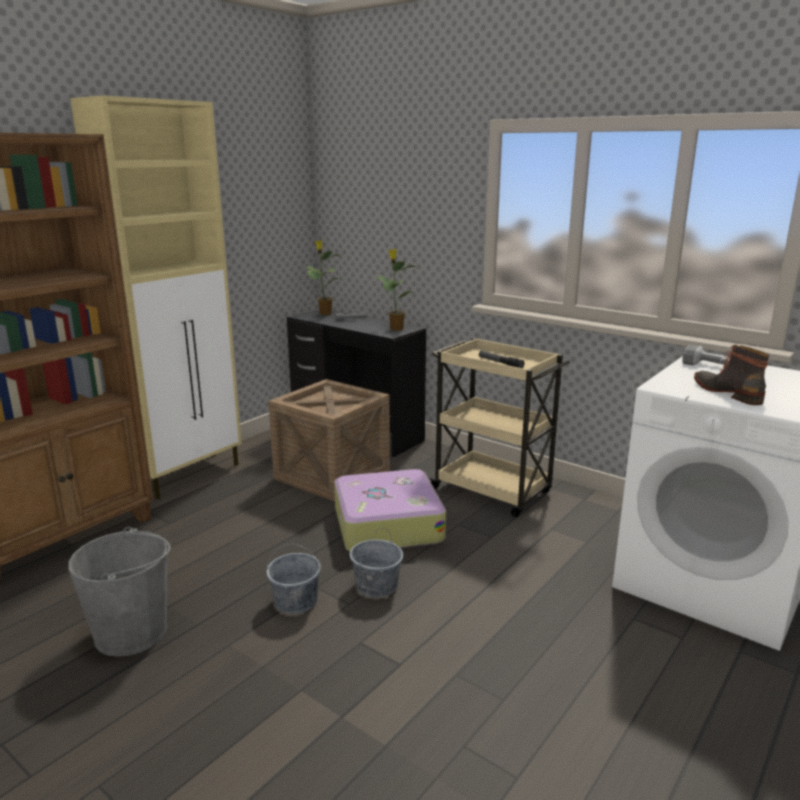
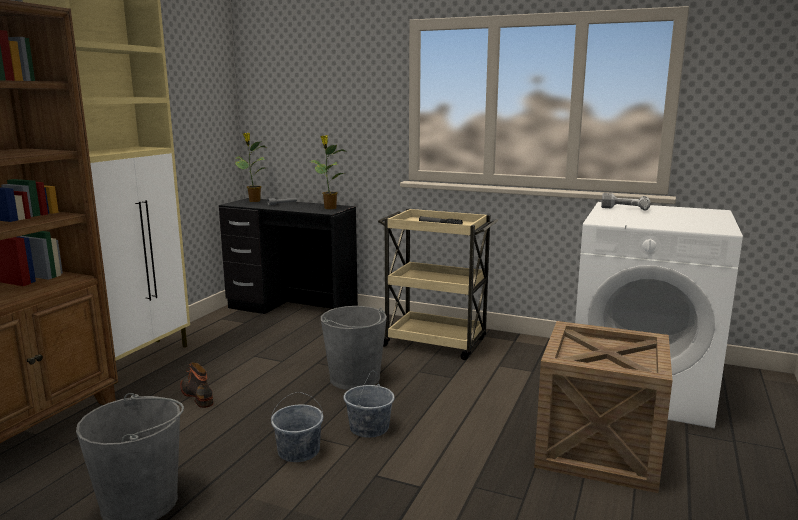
camera: 15 degrees left, 5 degrees down
(332, 474) = (284, 345): crate -> crate (598, 449)
(386, 524) = (355, 378): suitcase -> grey bucket
(728, 392) = (652, 221): boot -> boot (198, 395)

